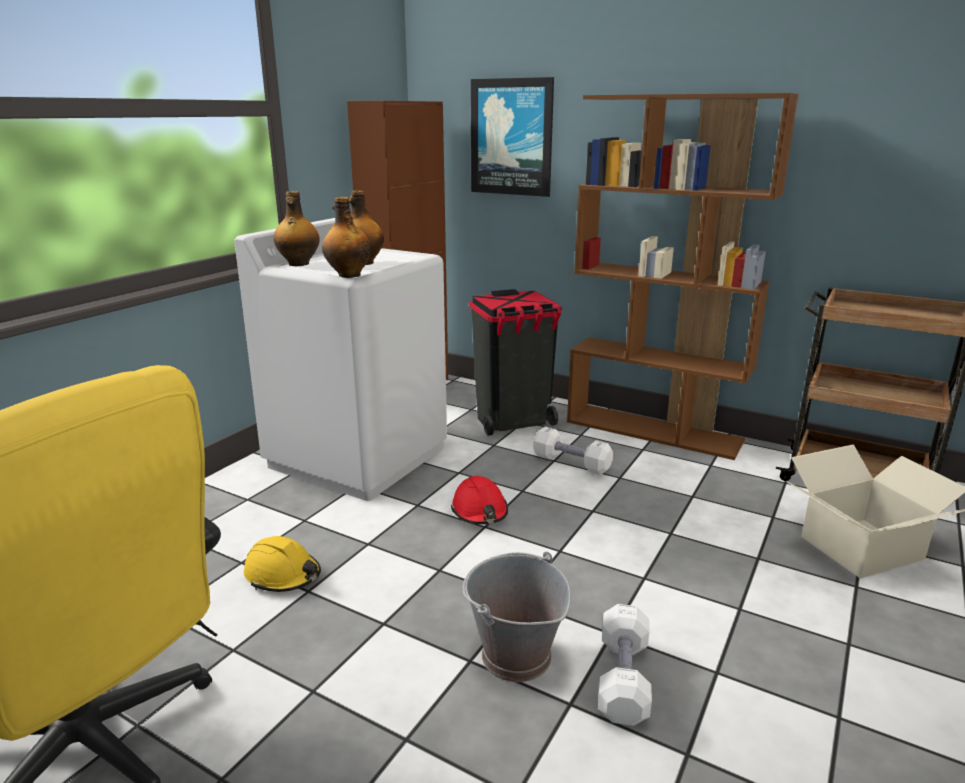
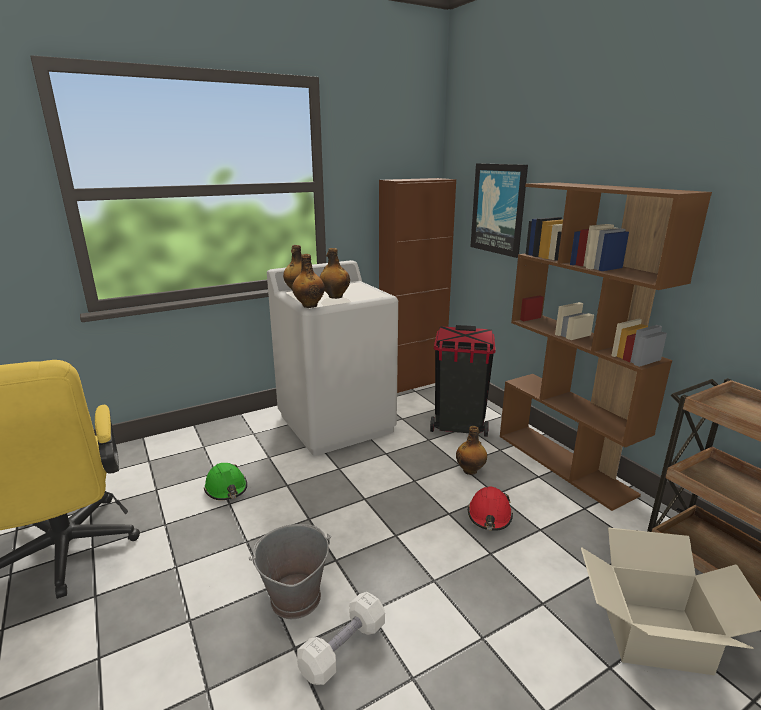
camera: 30 degrees right, 0 degrees up
(283, 575) = (226, 488): yellow hard hat -> green hard hat
(480, 511) = (372, 486): red hard hat -> red hard hat (489, 516)
(571, 463) = (470, 470): white dumbbell -> bottle

